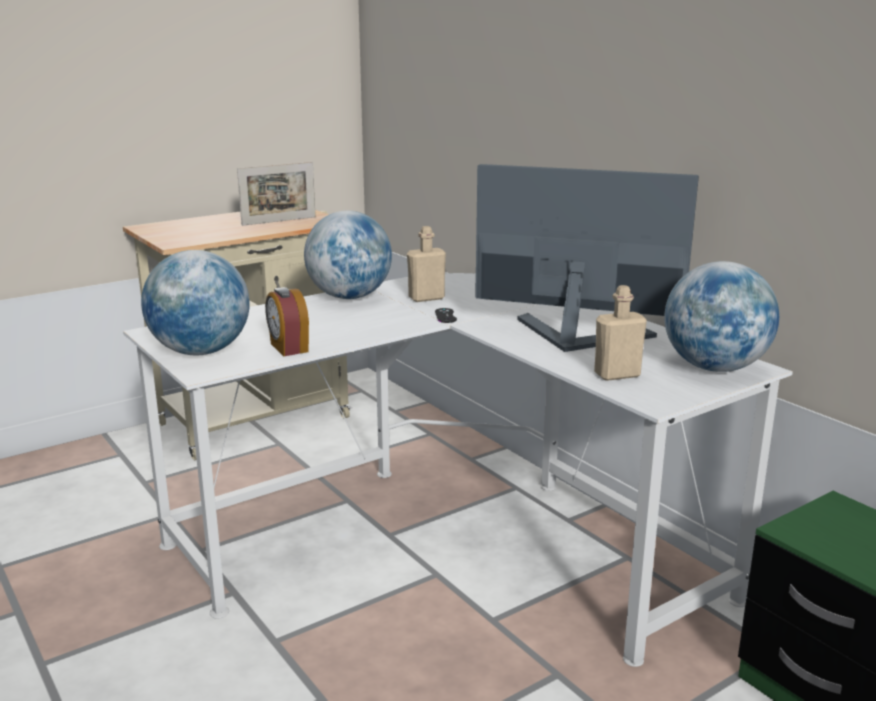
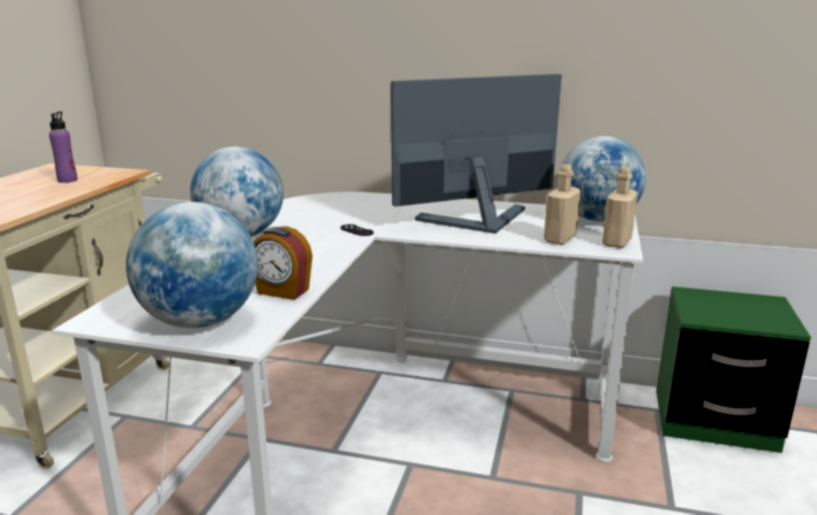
camera: 40 degrees left, 0 degrees up
(279, 221) = (67, 180): picture frame -> purple bottle
(426, 298) = (310, 221): beige bottle -> beige bottle (616, 242)

